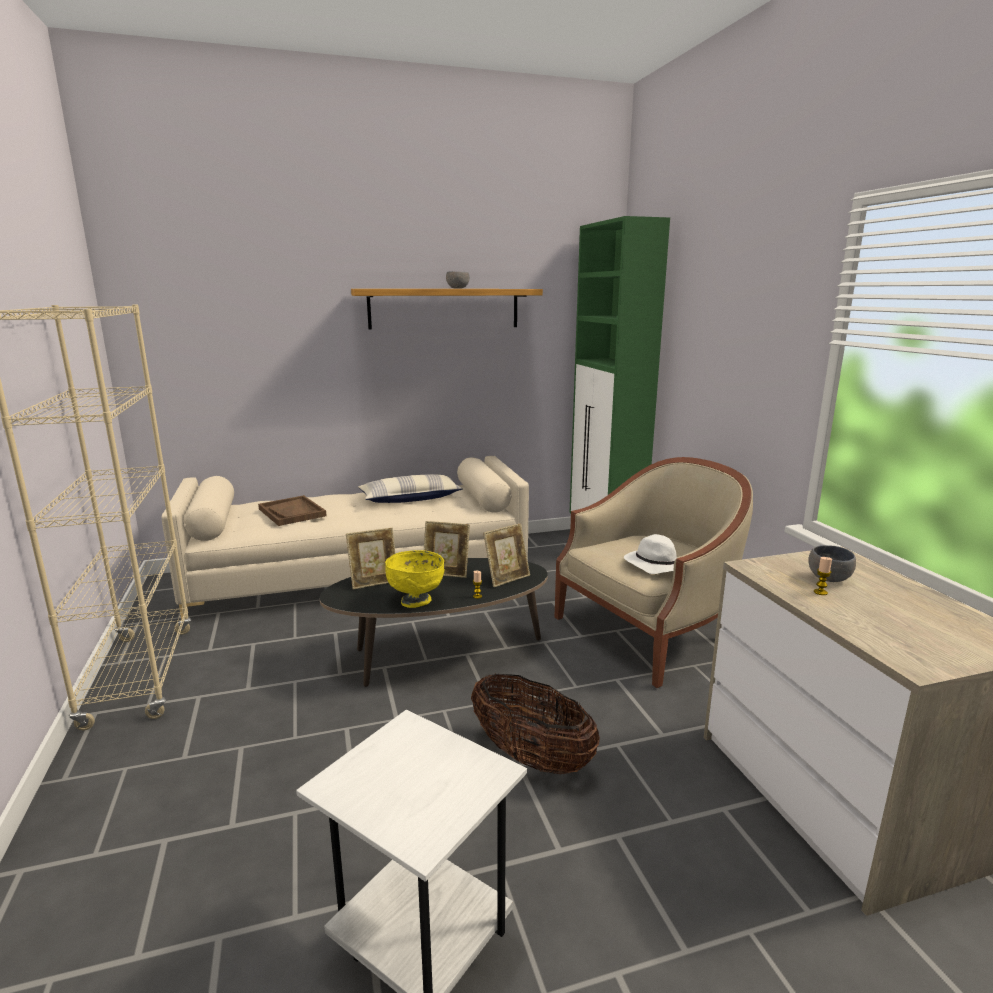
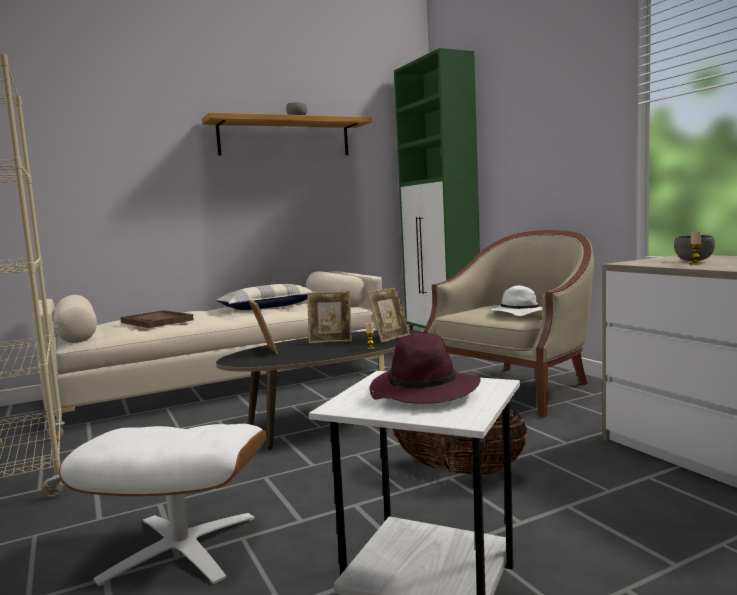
camera: 10 degrees left, 10 degrees down
(237, 814) = (180, 548): none -> white ottoman
(374, 582) = (265, 351): picture frame -> picture frame turned 75 degrees counterclockwise
(416, 601) = (315, 356): yellow bowl -> none
(420, 774) = (424, 392): none -> purple hat

